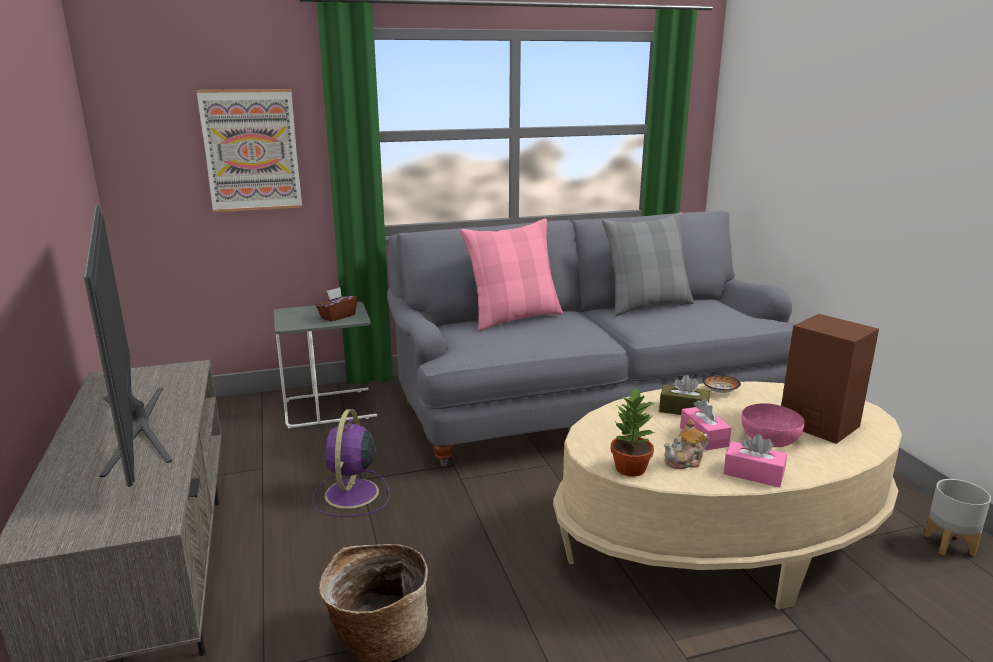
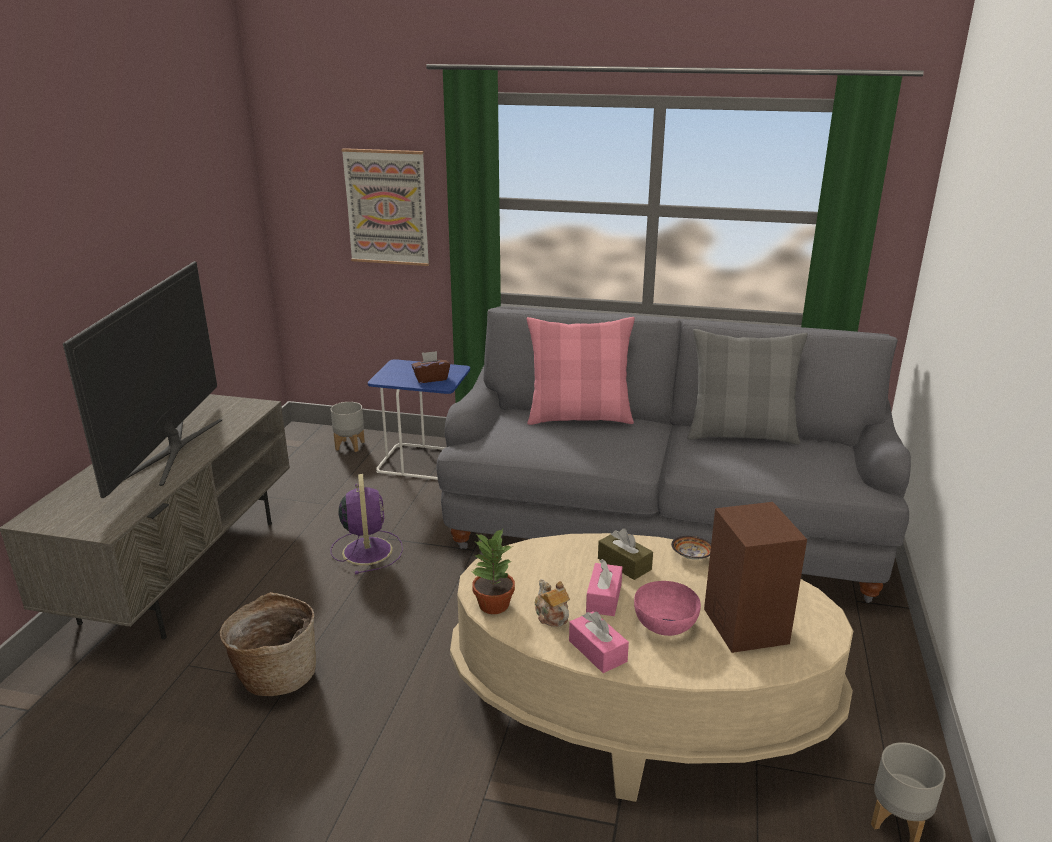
camera: 30 degrees right, 5 degrees up
(233, 412) = (350, 445): none -> grey planter
(330, 408) = (426, 462): grey side table -> blue side table
(351, 495) = (367, 550): purple fan -> purple fan turned 135 degrees clockwise
(685, 461) = (551, 616): teapot -> teapot turned 60 degrees clockwise

